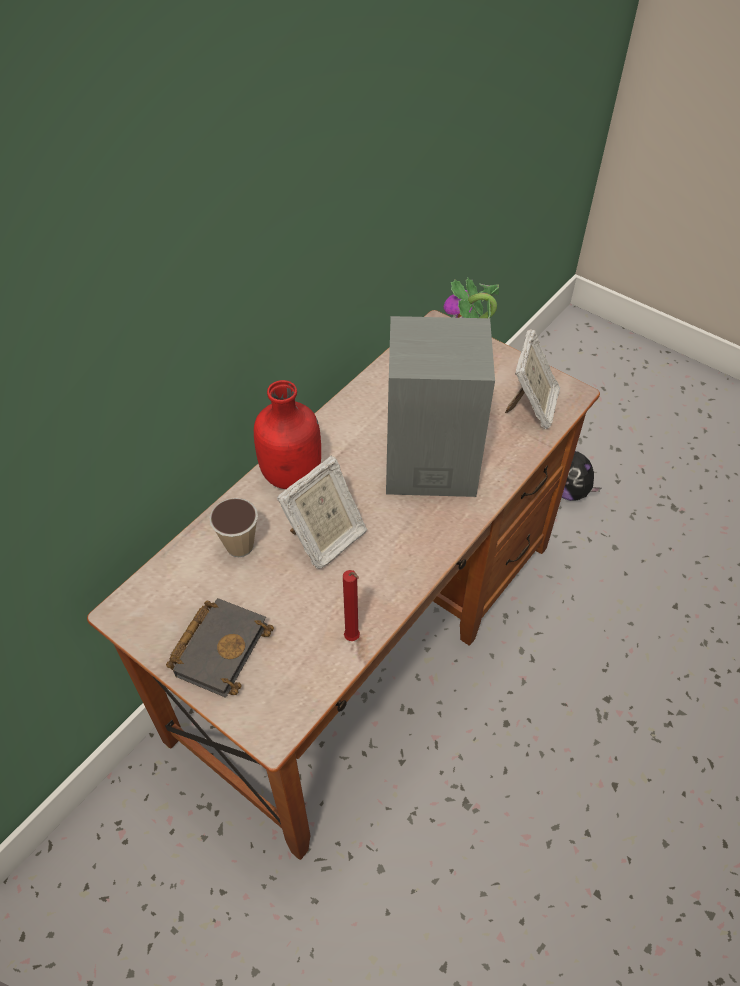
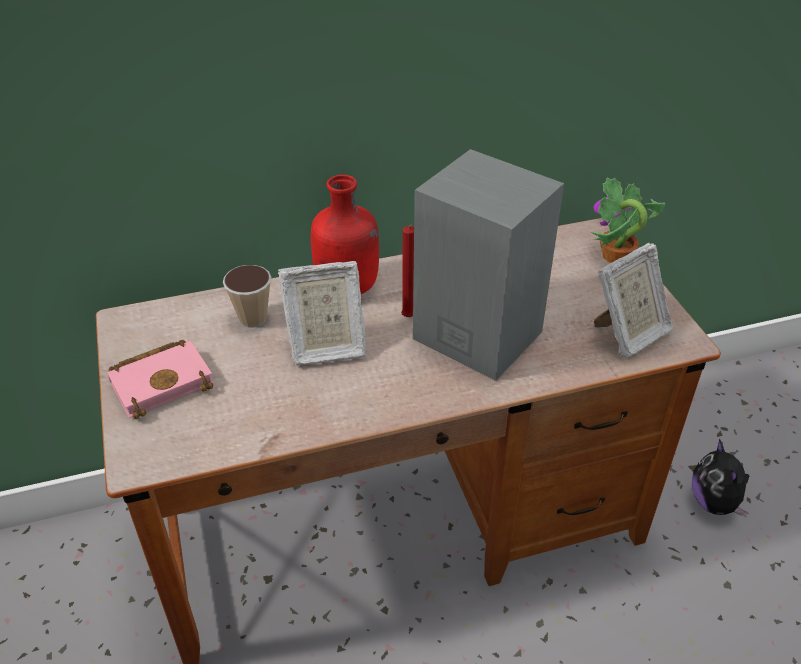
camera: 35 degrees right, 10 degrees down
(219, 647) = (163, 381): black book -> pink book
(353, 639) = (270, 434): red candle -> red candle (408, 318)

